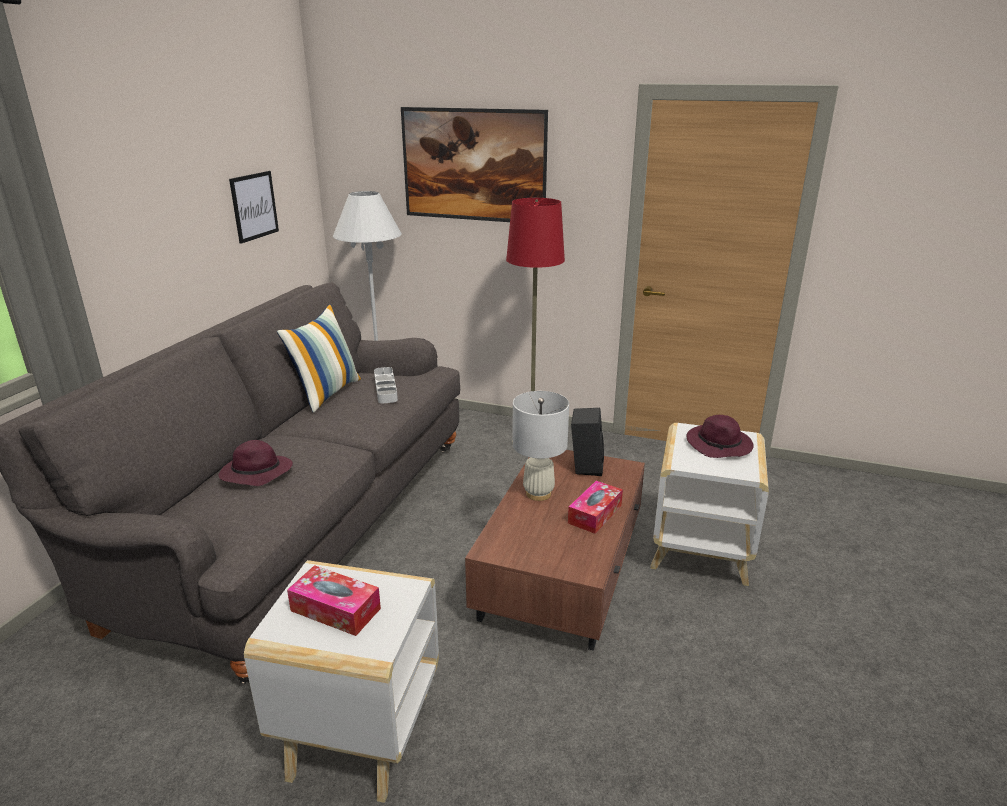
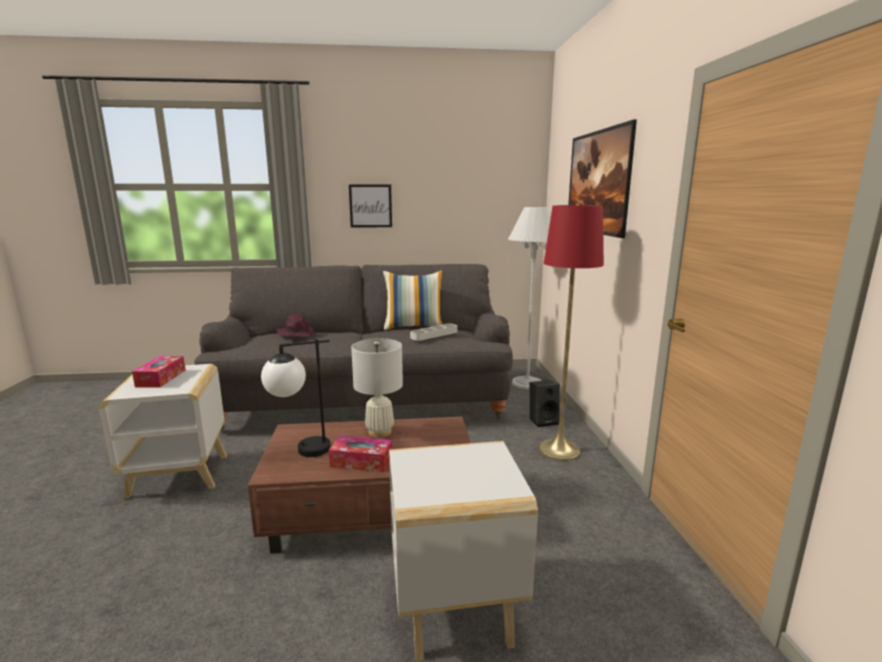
camera: 65 degrees right, 10 degrees down
(254, 206) = (467, 208): picture -> picture (370, 206)
(549, 547) = (300, 451): none -> table lamp
(585, 466) = (443, 443): black speaker -> black speaker (543, 420)
(719, 445) = (468, 472): purple hat -> none

